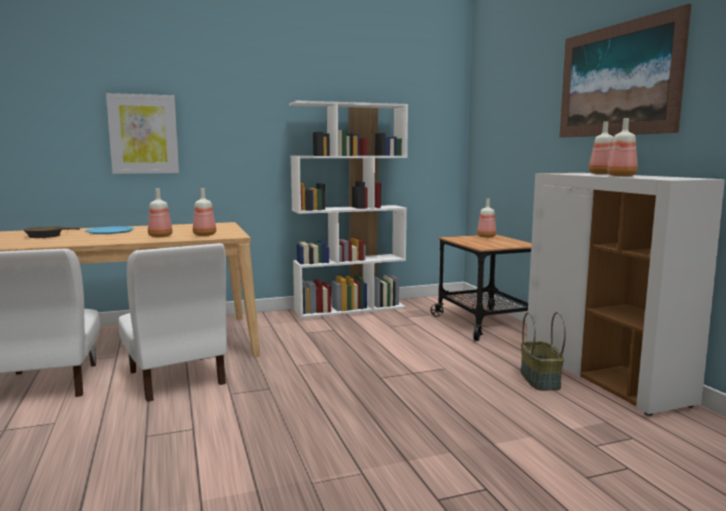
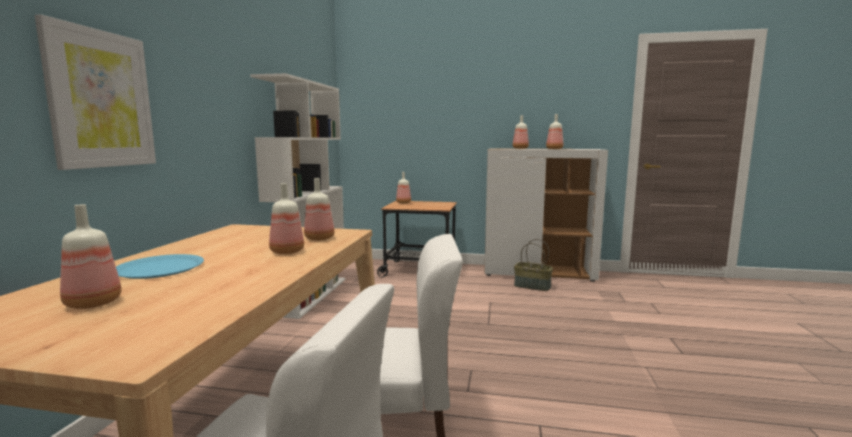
camera: 60 degrees left, 0 degrees up
(47, 235) = (92, 304): brown frying pan -> bottle
(617, 80) = (513, 89): picture -> none

